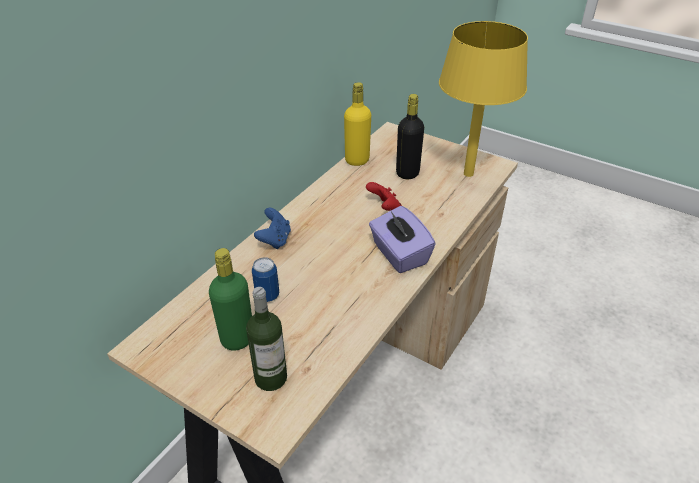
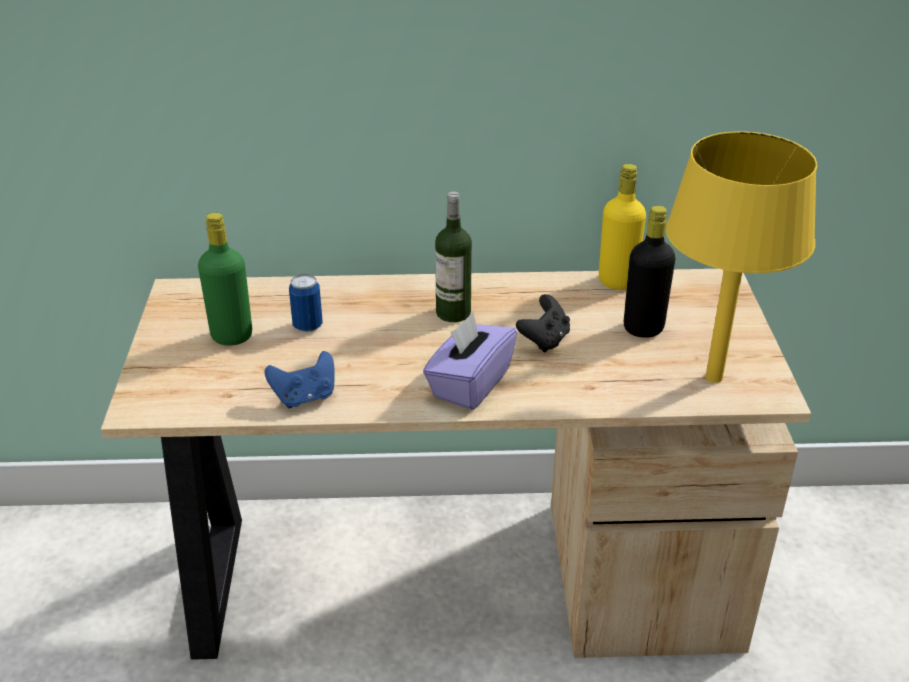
camera: 55 degrees right, 5 degrees down
(271, 378) = (198, 378): bottle -> bottle (453, 313)
(275, 240) = (398, 292): blue game controller -> blue game controller (305, 397)
(385, 209) = (544, 340): red game controller -> black game controller

